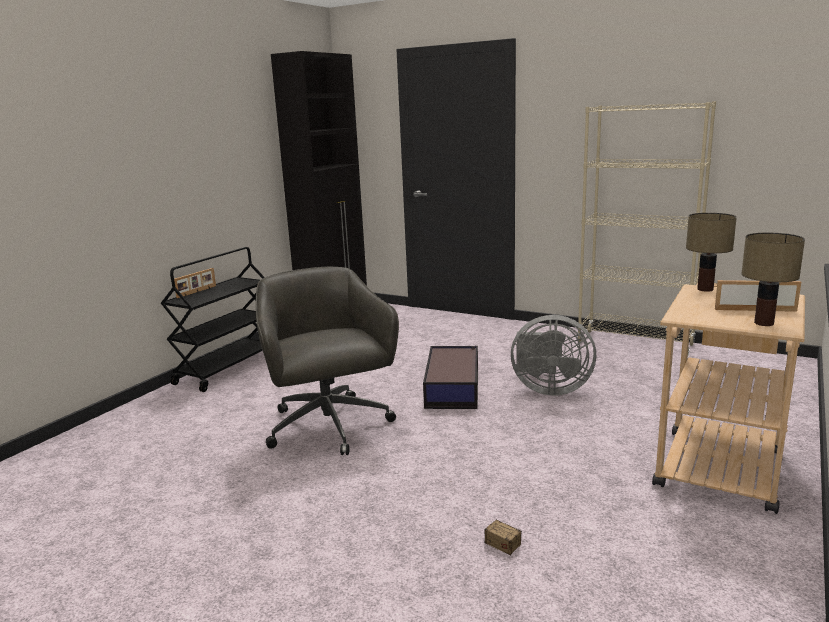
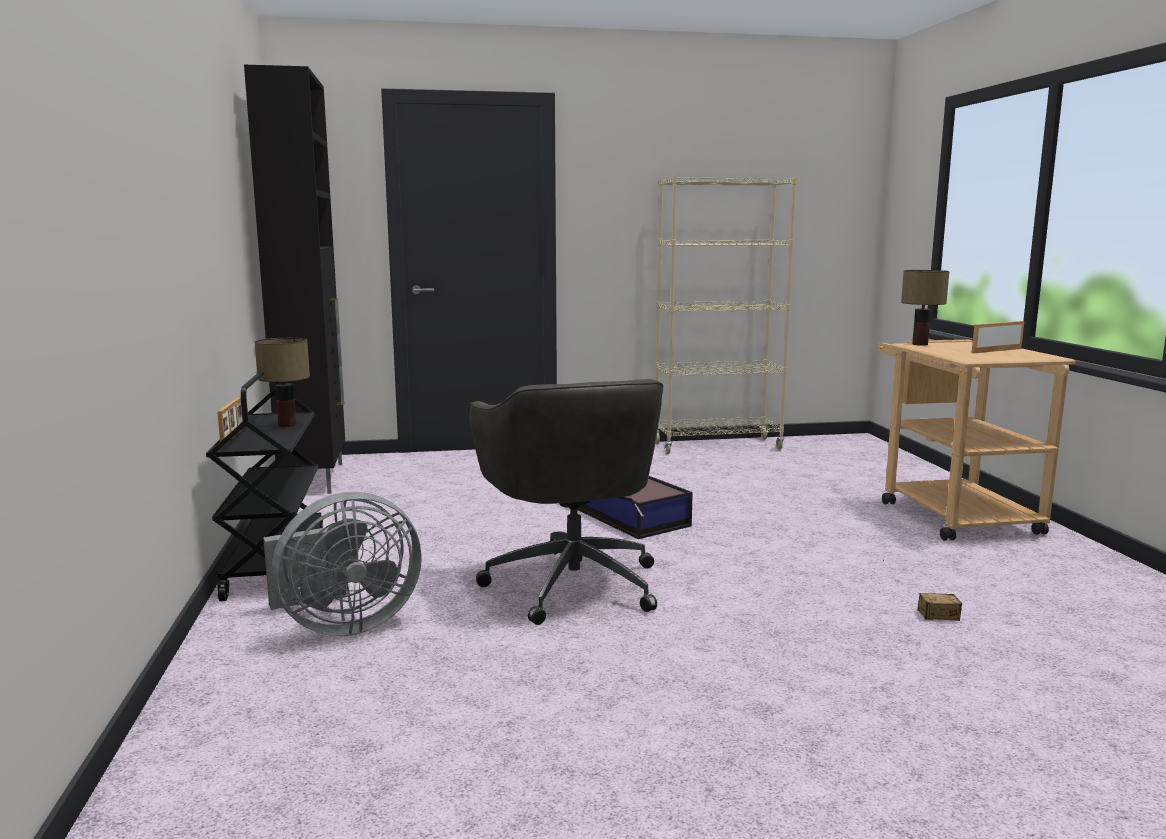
camera: 40 degrees left, 5 degrees down
(329, 427) = (572, 583): grey office chair -> grey office chair turned 135 degrees counterclockwise
(548, 389) = (720, 495): grey fan -> grey fan (343, 625)
(764, 323) = (1030, 356): table lamp -> table lamp (288, 425)

